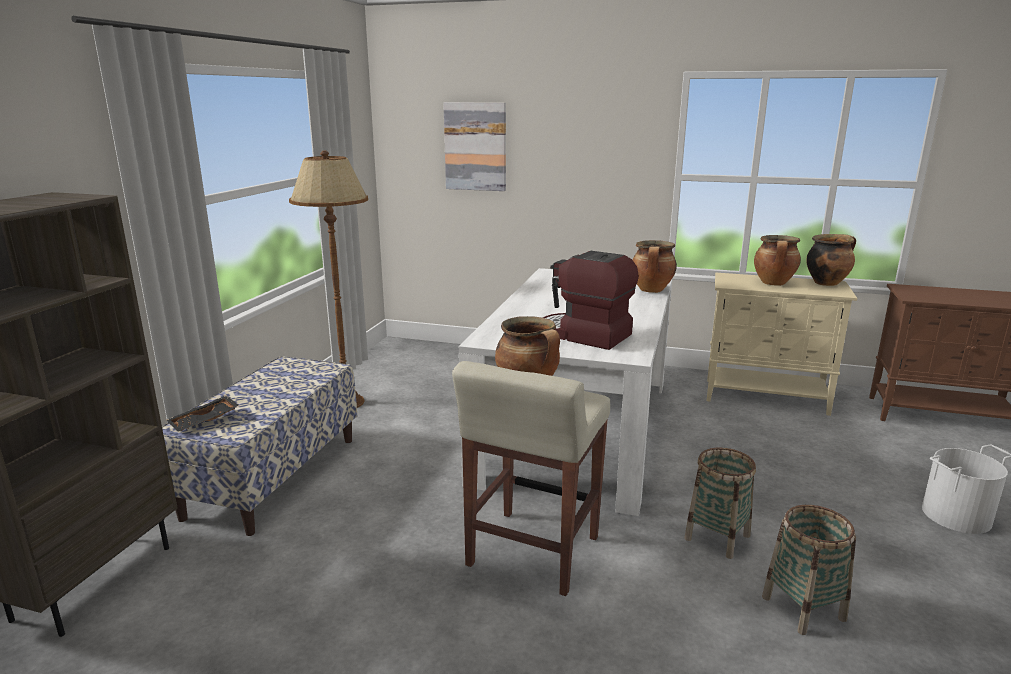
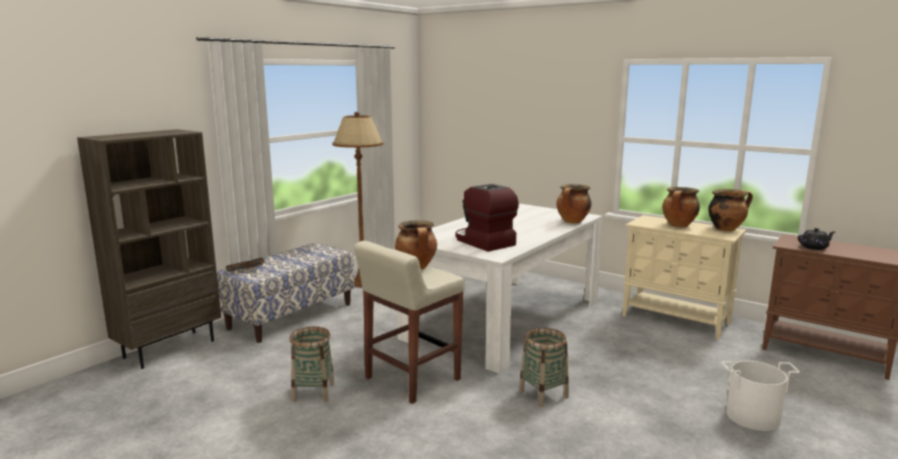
camera: 20 degrees right, 5 degrees down
(475, 147) = (481, 112): picture -> none
(803, 608) = (564, 441): basket -> basket (313, 392)
(943, 298) = (814, 247): none -> black teapot

